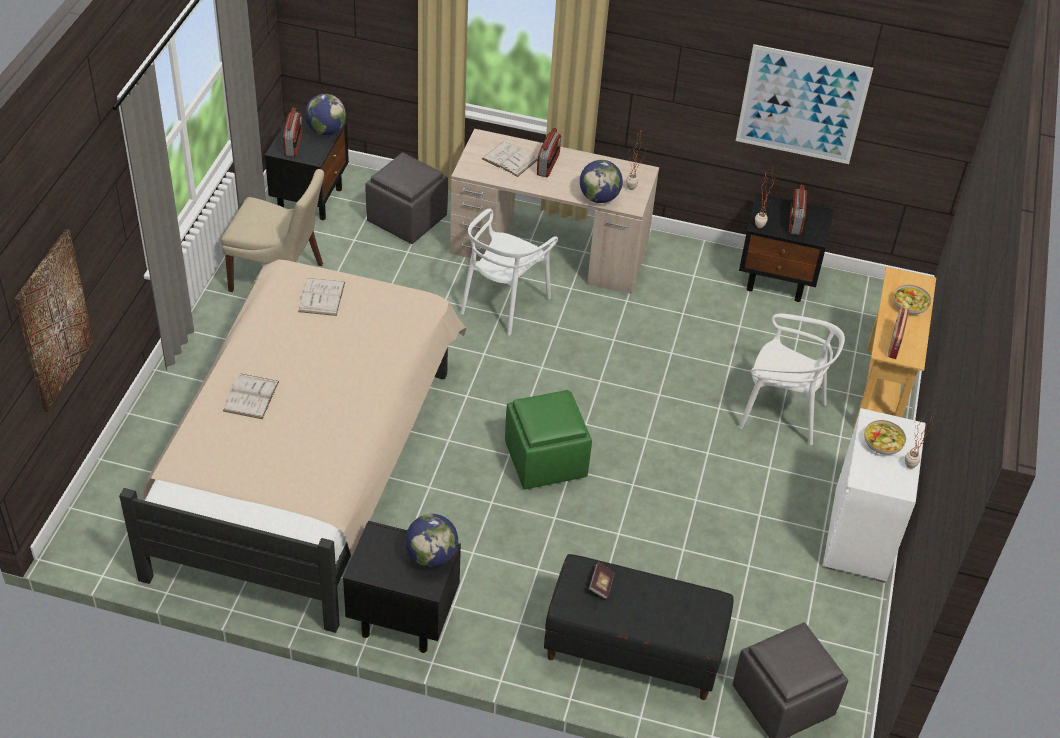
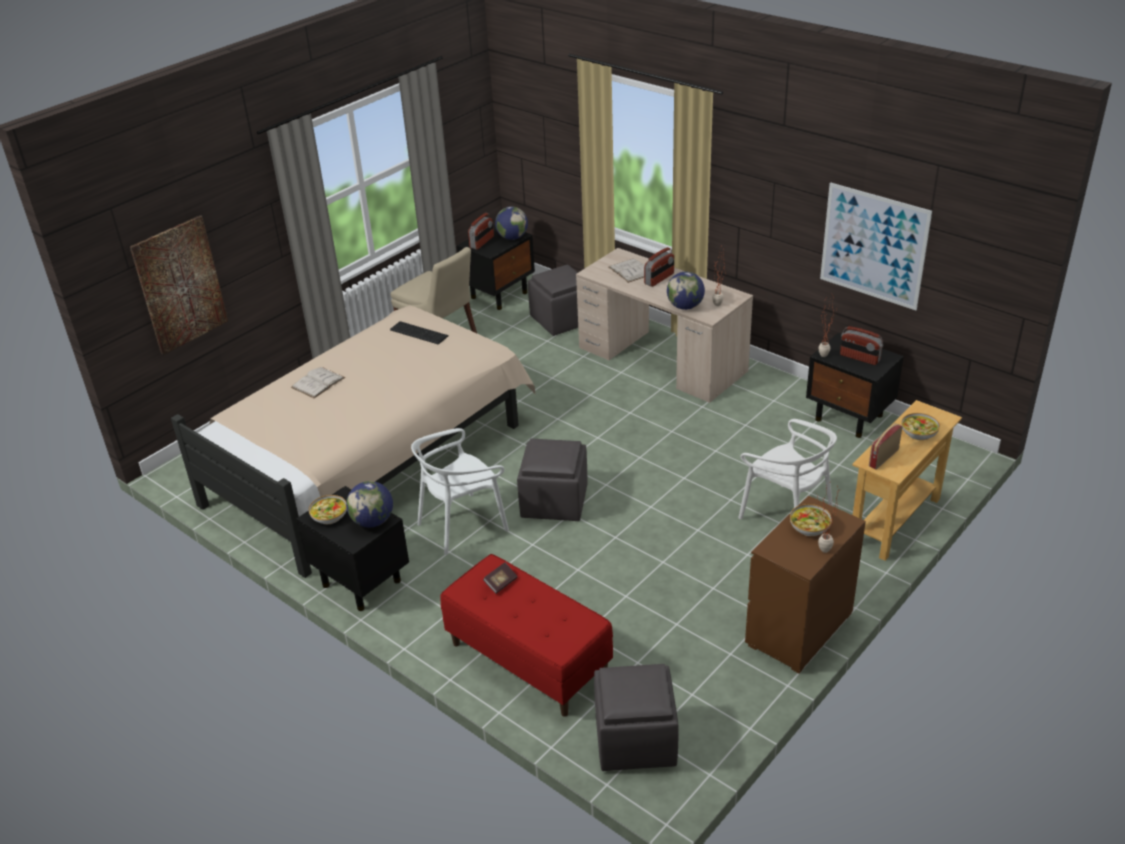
camera: 30 degrees right, 10 degrees down
(321, 297) = (419, 332): white book -> keyboard
(379, 563) = (329, 516): none -> bowl
(503, 303) = (597, 388): white chair -> white chair (462, 524)
(546, 460) = (555, 502): green ottoman -> grey ottoman
(632, 651) = (528, 660): black bench -> red bench
(795, 221) = (859, 358): radio -> radio turned 90 degrees counterclockwise
(859, 536) = (798, 629): white dresser -> brown dresser

